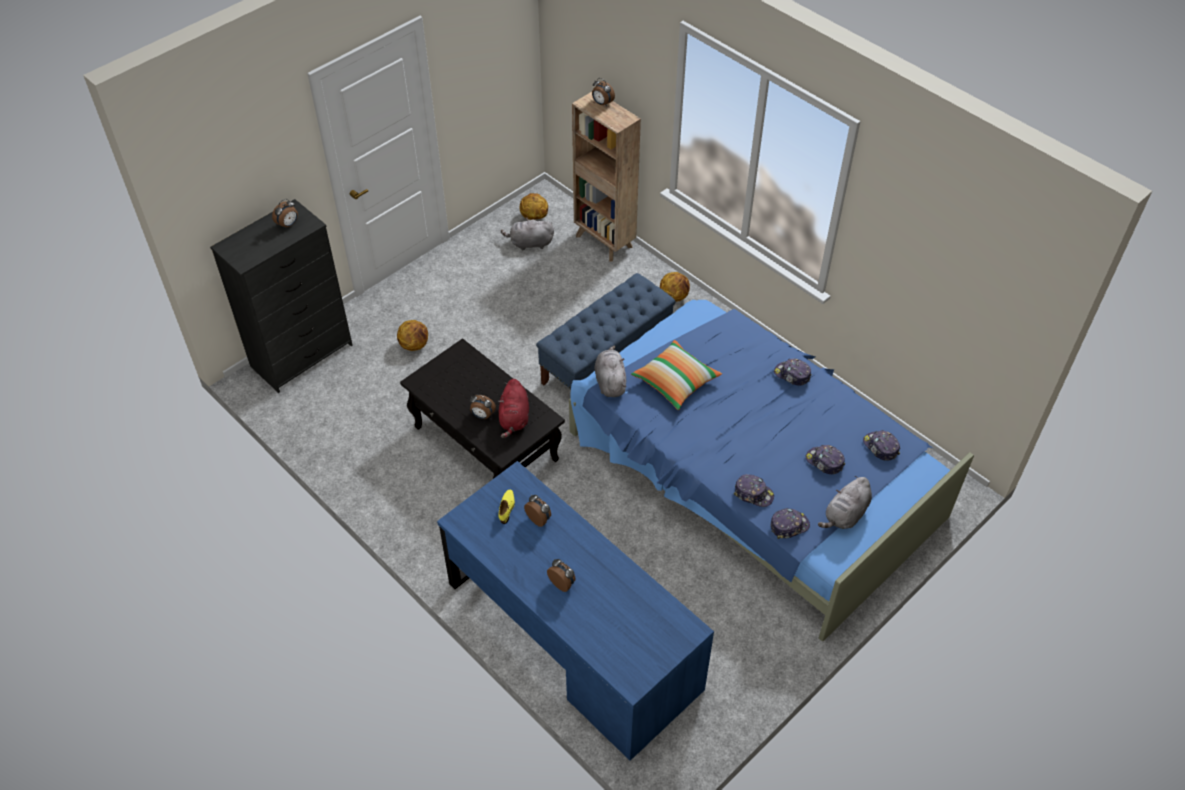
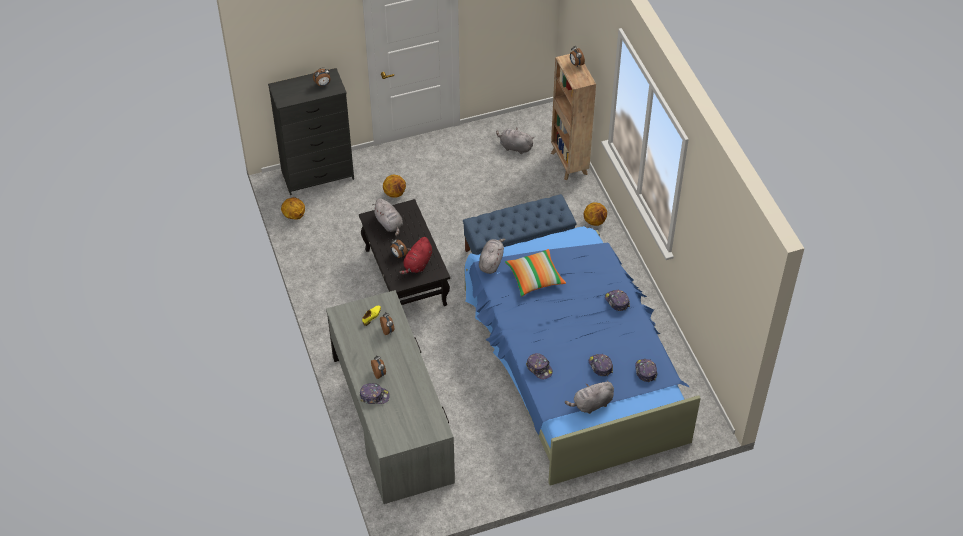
camera: 25 degrees right, 0 degrees up
(448, 380) = (389, 224): none -> grey plush toy
(534, 217) = (529, 128): basketball -> basketball (294, 216)
(572, 636) = (391, 418): blue desk -> grey desk
(789, 526) = (549, 397): cap -> cap (374, 396)

